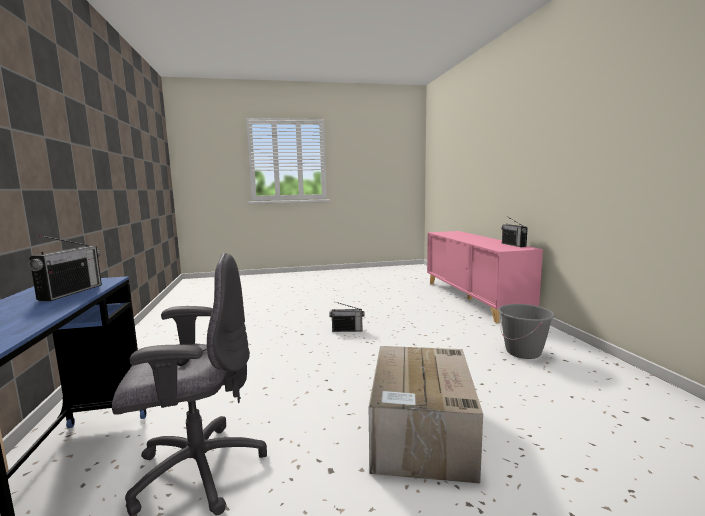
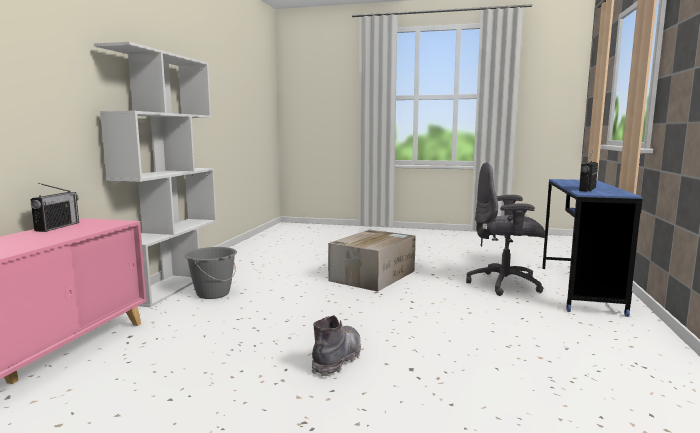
camera: 155 degrees left, 0 degrees up
(347, 330) = (337, 359): radio -> grey boot
(585, 353) = (173, 284): none -> white bookcase

